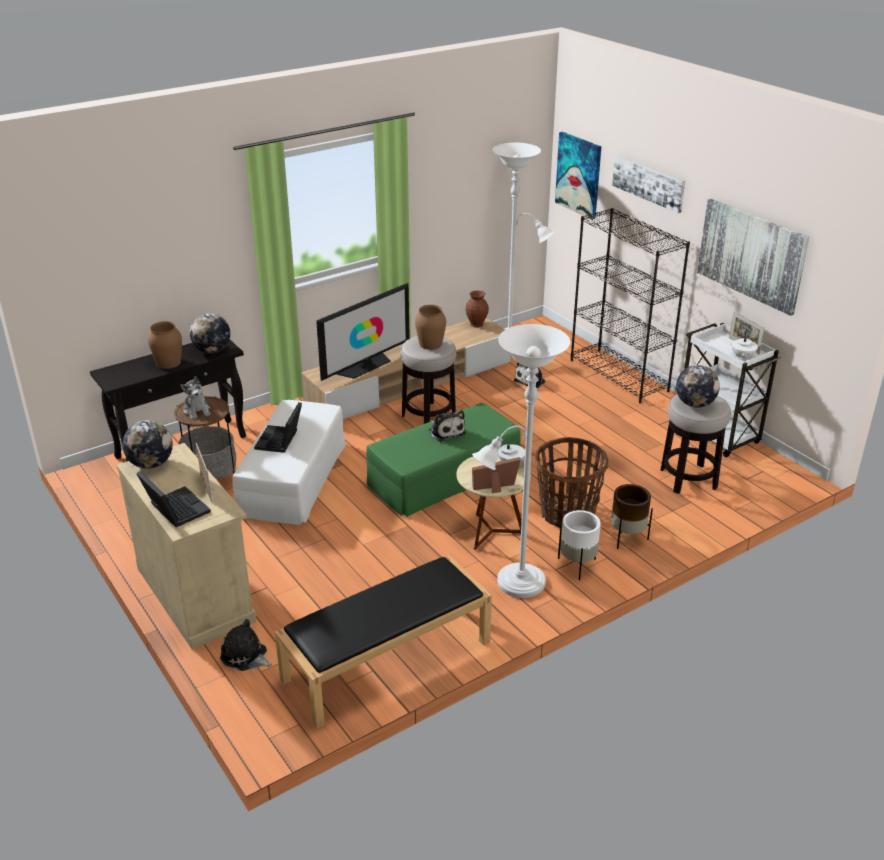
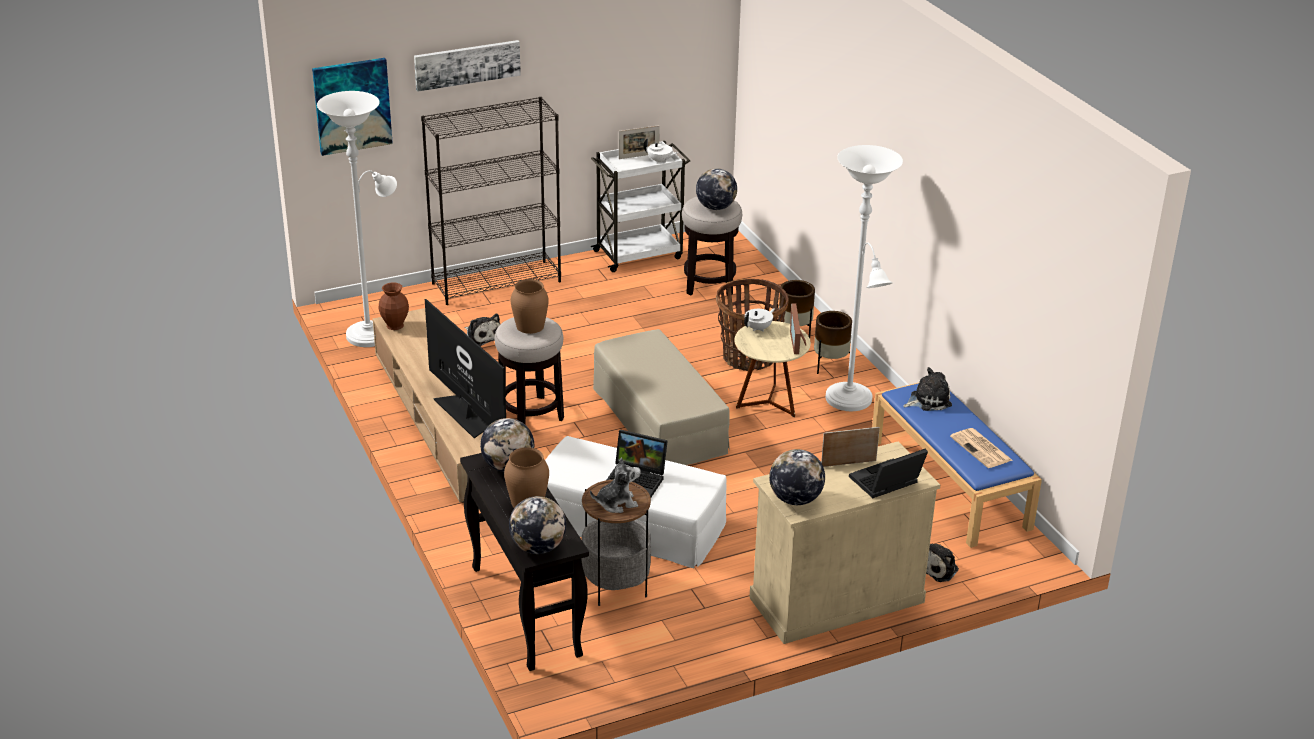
camera: 80 degrees left, 0 degrees up
(112, 372) = (538, 547): none -> globe
(347, 625) = (982, 449): none -> newspaper
(386, 661) = (950, 484): black bench -> blue bench
(444, 475) = (659, 418): green ottoman -> beige ottoman
(446, 431) = (653, 371): plush toy -> plush toy (928, 400)
(577, 566) = (830, 366): white planter -> brown planter
(751, 255) = (614, 72): picture -> none

